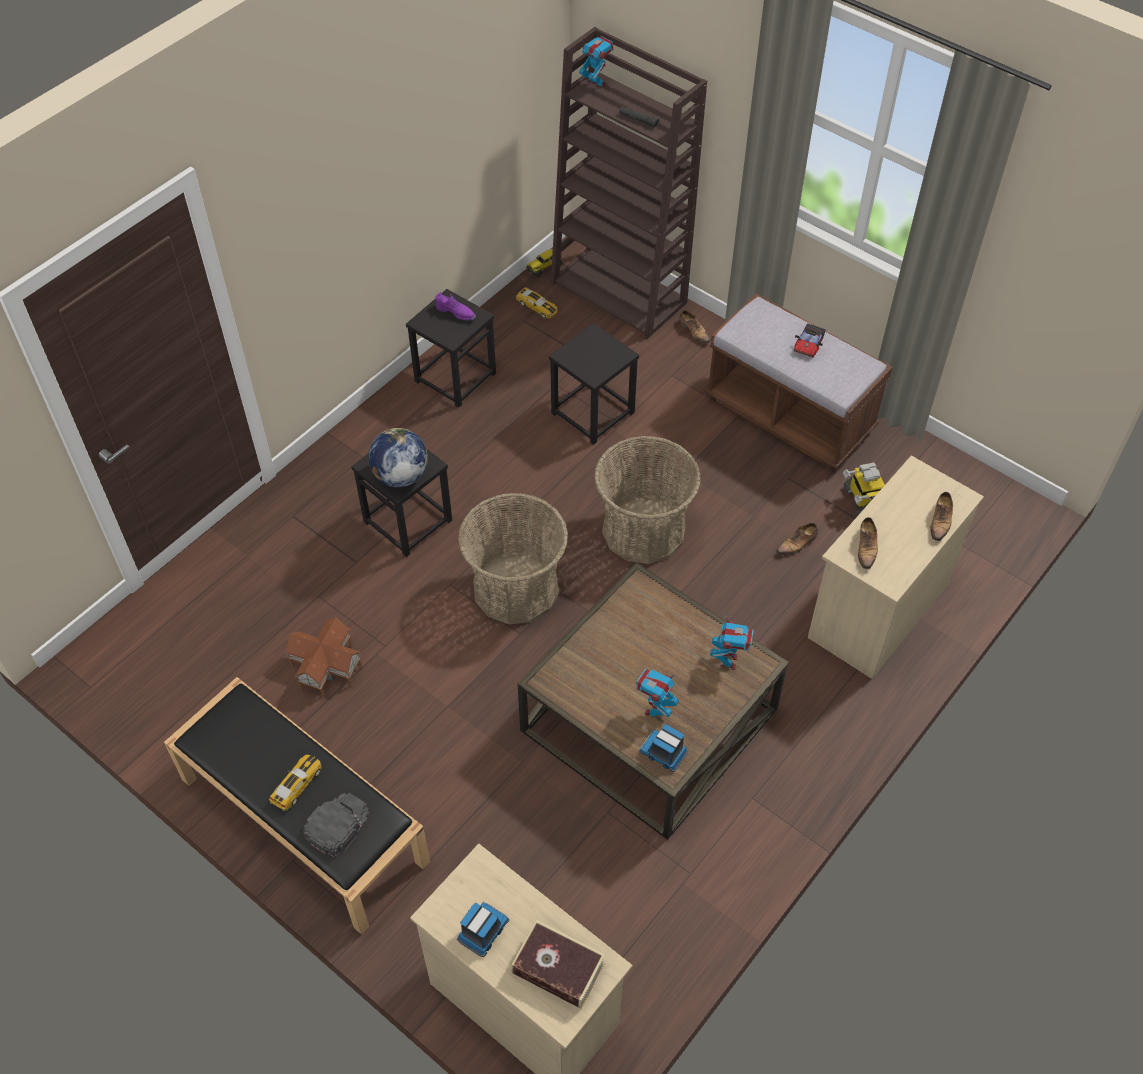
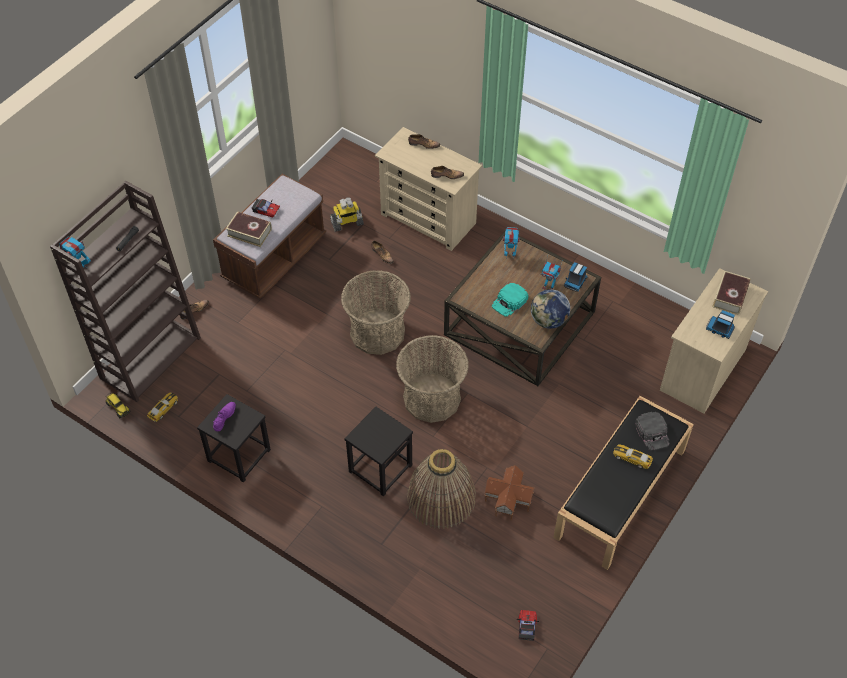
camera: 95 degrees left, 0 degrees up
(128, 667) = (526, 626): none -> toy car
(337, 824) = (652, 433): black cap -> black cap turned 135 degrees counterclockwise
(346, 586) = (441, 498): none -> basket
(400, 476) = (389, 432): globe -> globe (548, 321)
(593, 413) = (274, 366): black stool -> none
(626, 649) = (509, 302): none -> turquoise cap
(763, 326) = (249, 232): none -> book

